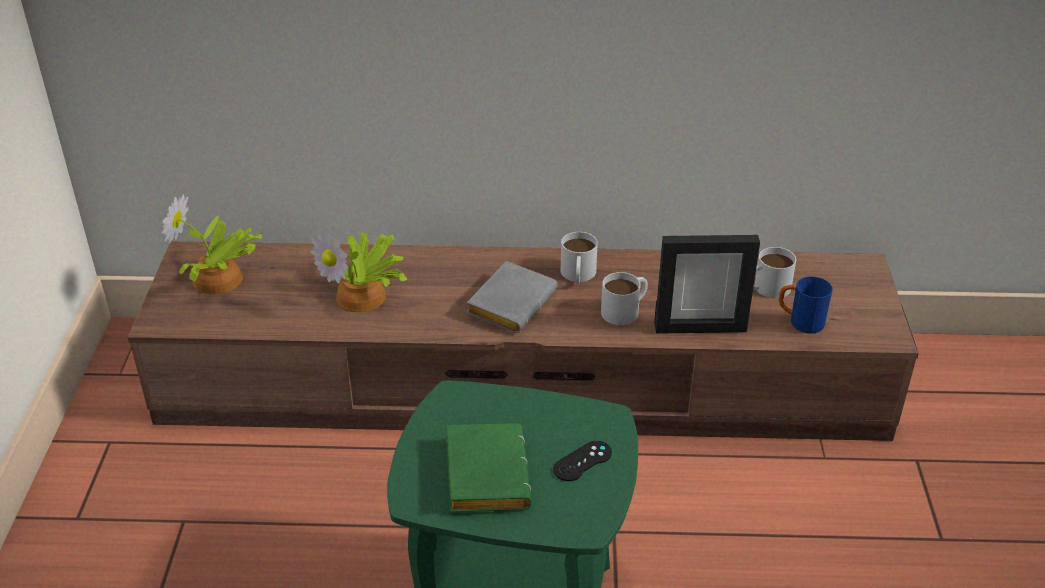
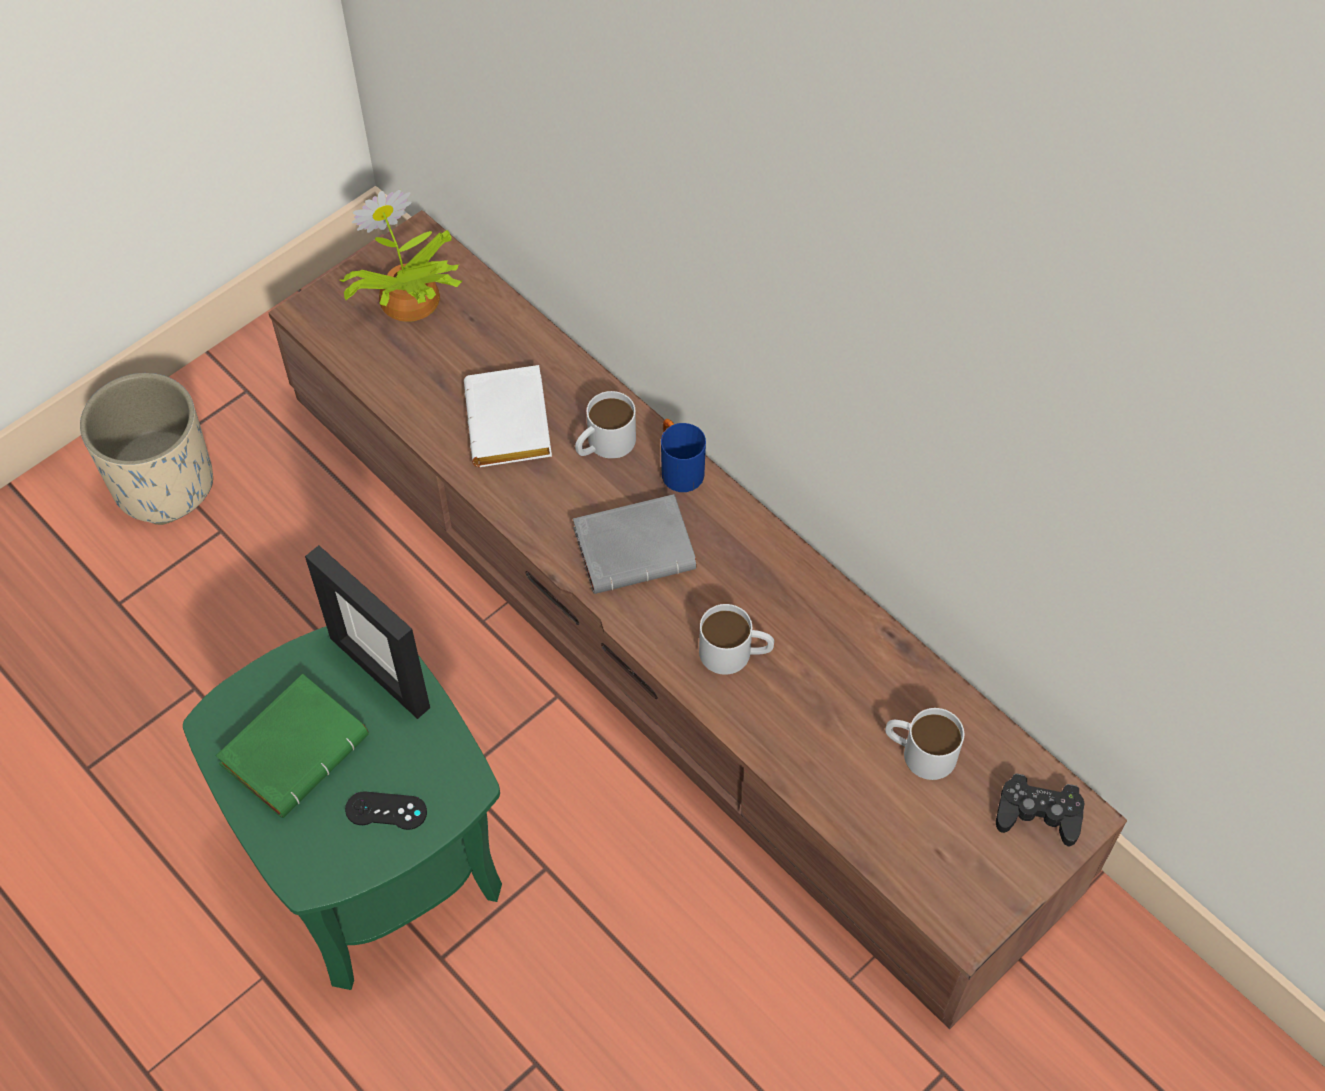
camera: 45 degrees right, 20 degrees up
(107, 524) = (164, 483): none -> beige planter
(364, 296) = (512, 425): potted plant -> white book
(577, 275) = (744, 567): white mug -> white mug (604, 444)
(700, 327) = (781, 740): picture frame -> picture frame (382, 671)
(800, 322) = (895, 825): blue mug -> blue mug (678, 468)
(848, 275) = (1038, 814): none -> black game controller

